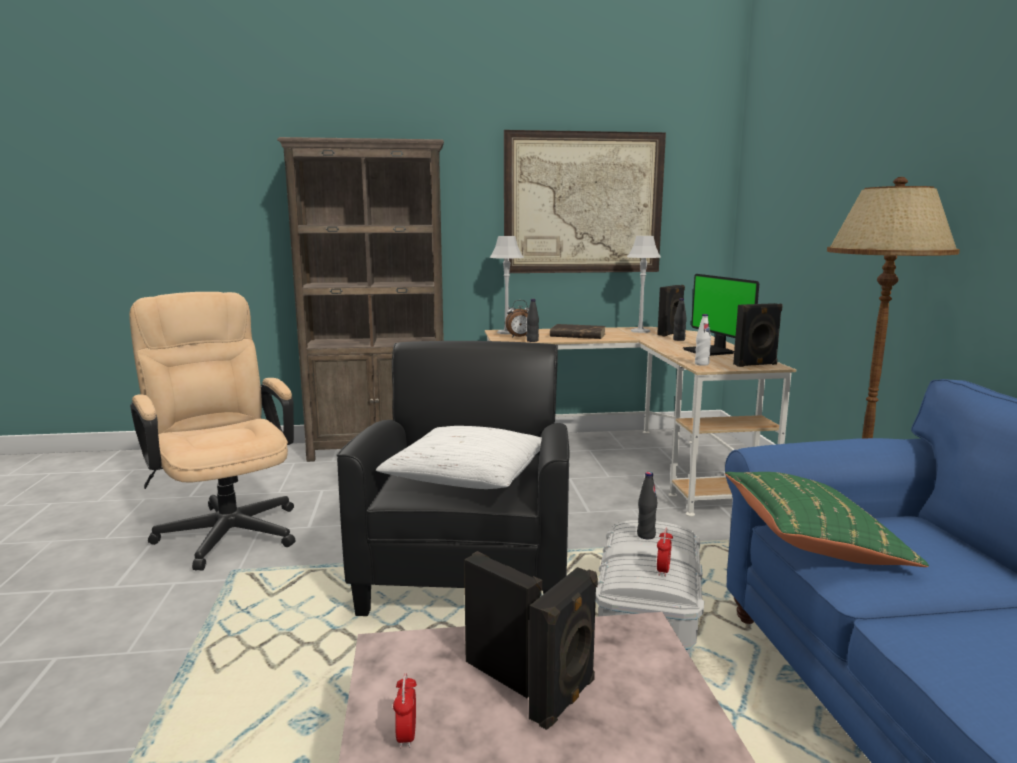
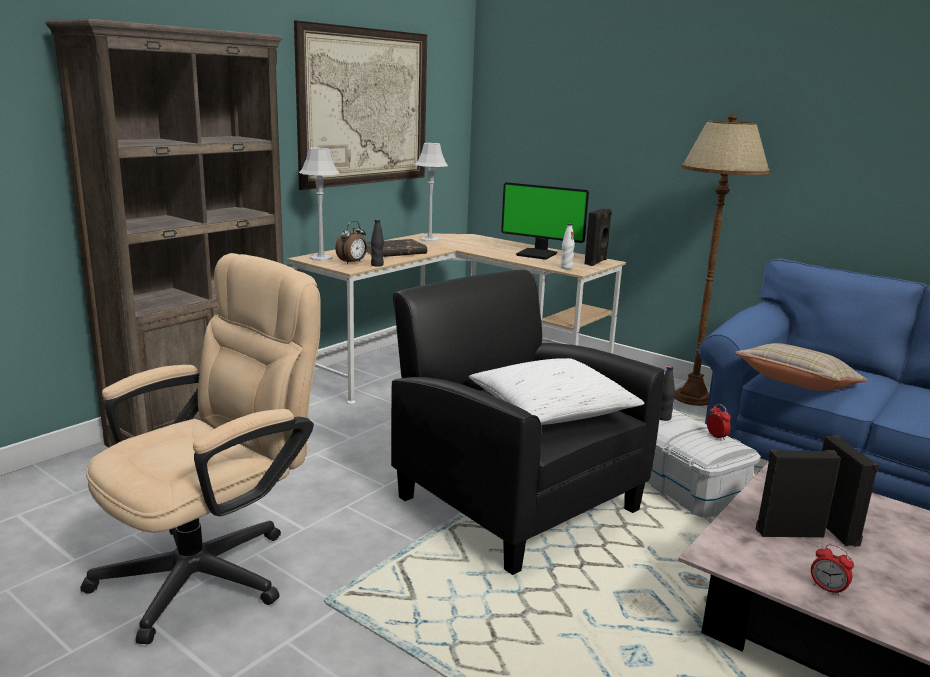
camera: 45 degrees left, 5 degrees up
(226, 527) = (213, 568): beige office chair -> beige office chair turned 120 degrees clockwise
(670, 334) = (460, 239): black speaker -> none
(679, 340) = (484, 245): black bottle -> none
(812, 544) = (797, 387): green pillow -> beige pillow

